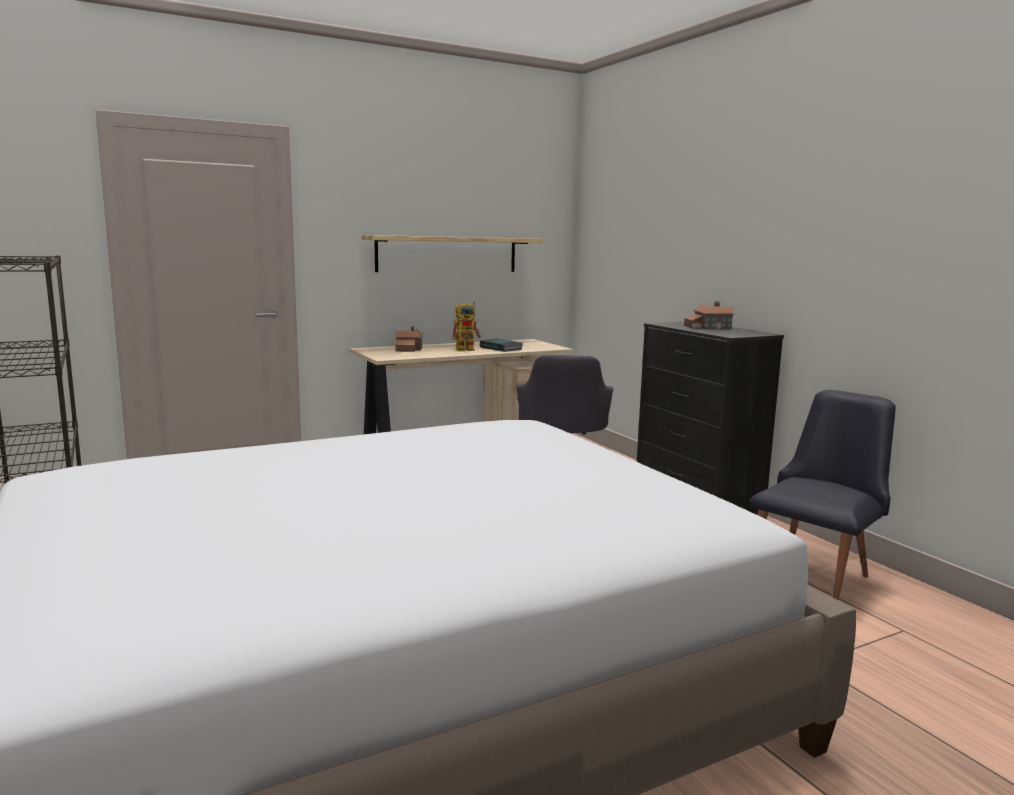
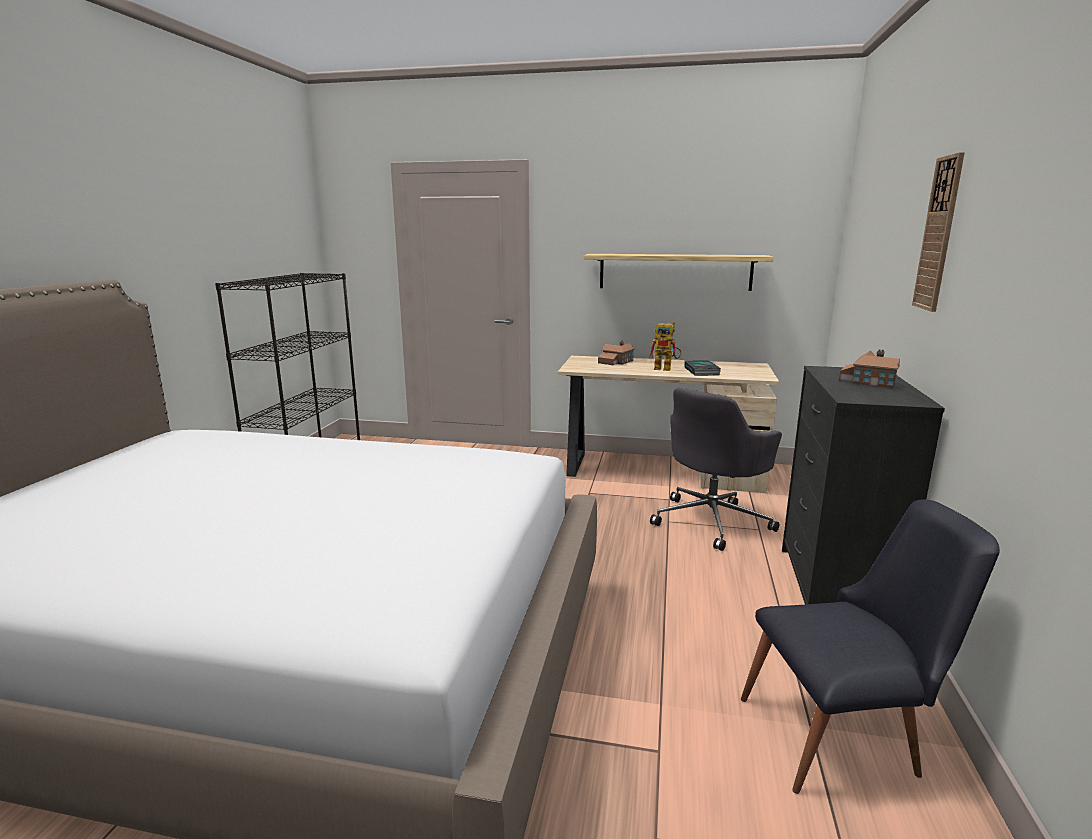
camera: 40 degrees right, 5 degrees up
(741, 214) = (938, 234): none -> wall clock

